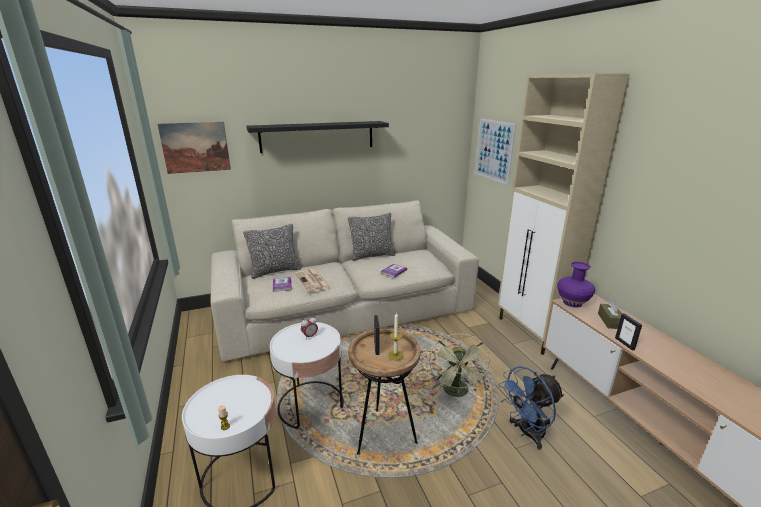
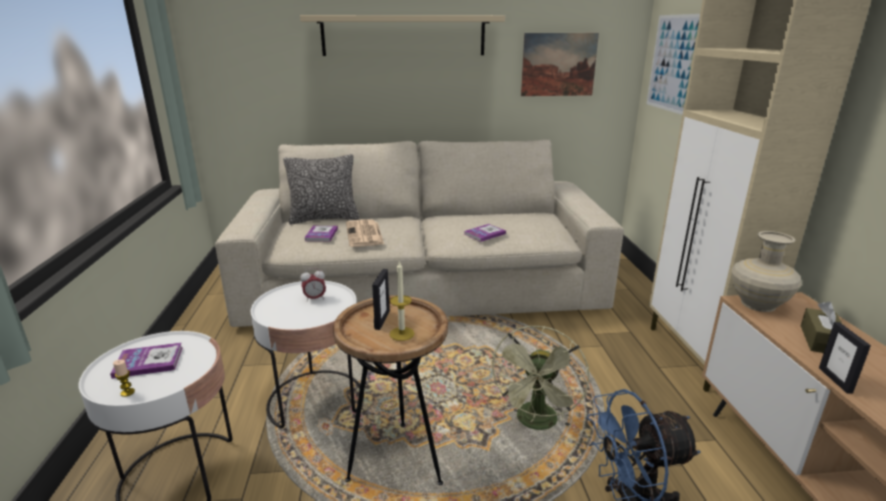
camera: 15 degrees right, 0 degrees up
(195, 147) = (239, 43): picture -> picture (558, 64)
(224, 402) = (148, 362): none -> book
(317, 136) = (403, 35): black shelf -> beige shelf
(372, 255) = (466, 213): pillow -> none
(572, 303) = (758, 304): purple vase -> beige vase

